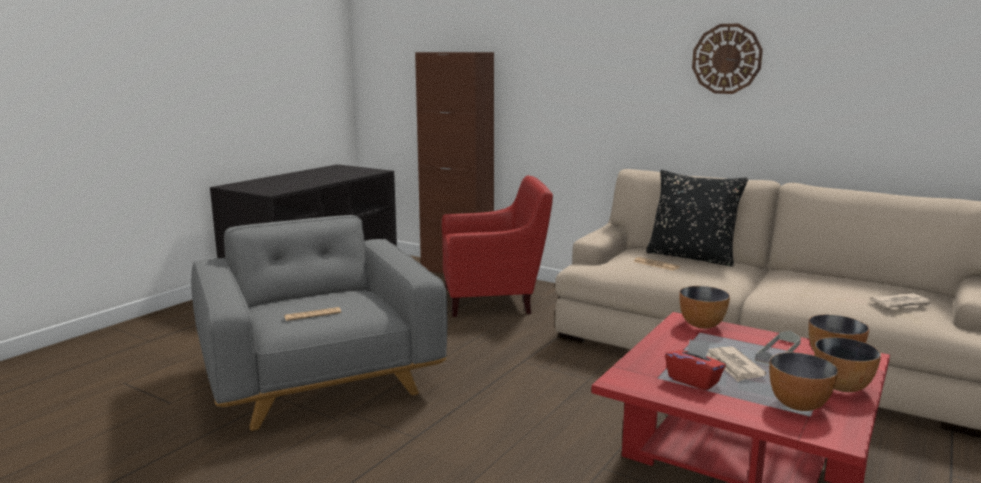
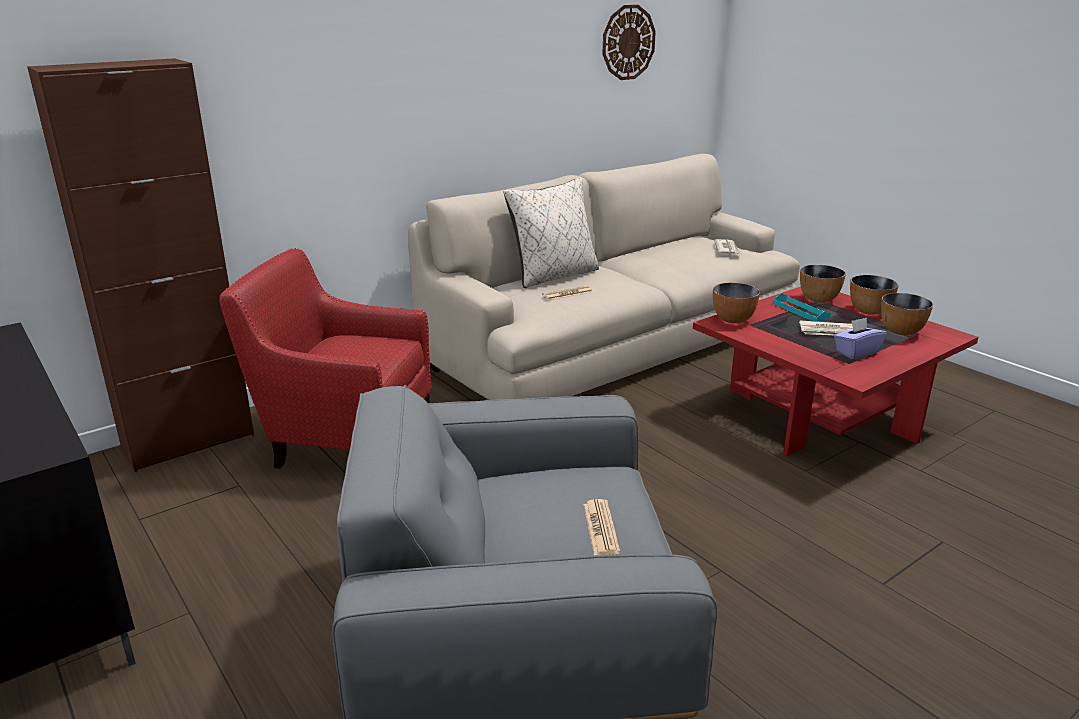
camera: 70 degrees left, 10 degrees up
(494, 300) = (346, 437): red armchair -> red armchair turned 90 degrees counterclockwise
(691, 257) = (554, 275): black pillow -> beige pillow
(693, 381) = (856, 352): red tissue box -> purple tissue box
(726, 59) = (498, 48): wall clock -> wall clock (628, 42)
(778, 352) = (801, 311): grey tray -> turquoise tray

